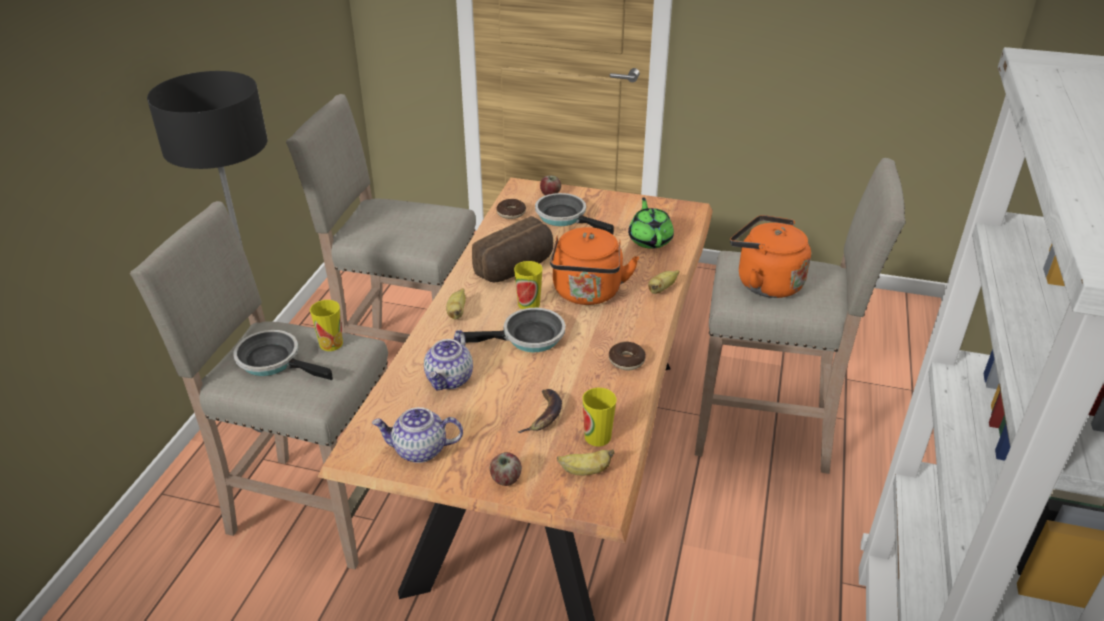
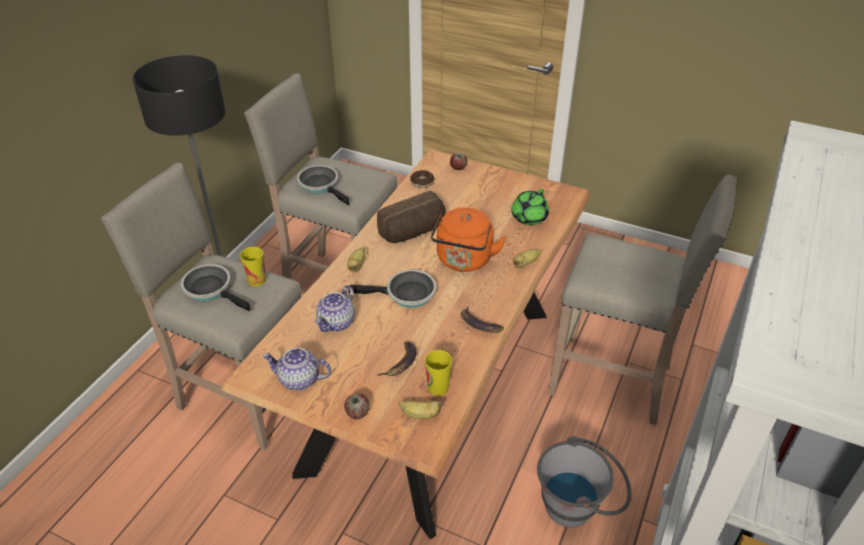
camera: 10 degrees right, 5 degrees up
(529, 304) = (415, 264): cup -> none
(565, 217) = (464, 190): frying pan -> frying pan (321, 185)
(626, 361) = (479, 324): donut -> banana
(650, 239) = (528, 217): green teapot -> green teapot turned 150 degrees counterclockwise
(763, 578) = (578, 505): none -> grey bucket
(765, 283) = (615, 266): orange kettle -> none

